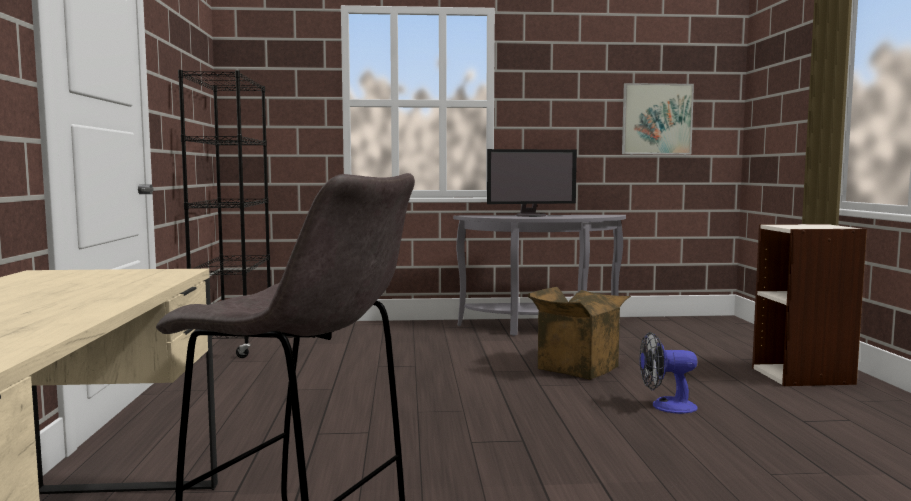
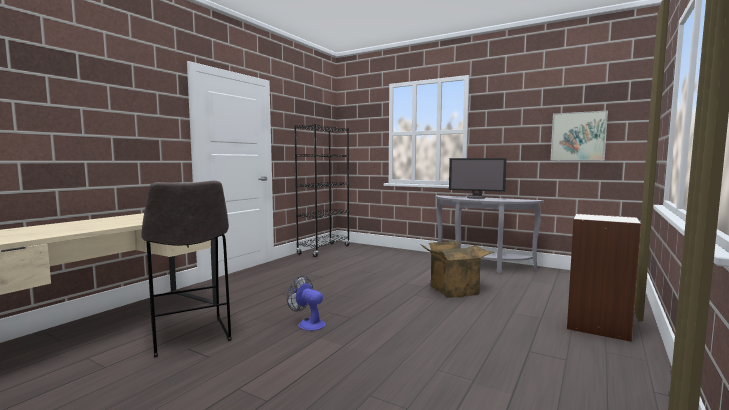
camera: 35 degrees right, 0 degrees up
(666, 406) = (458, 321): fan -> fan (307, 323)

